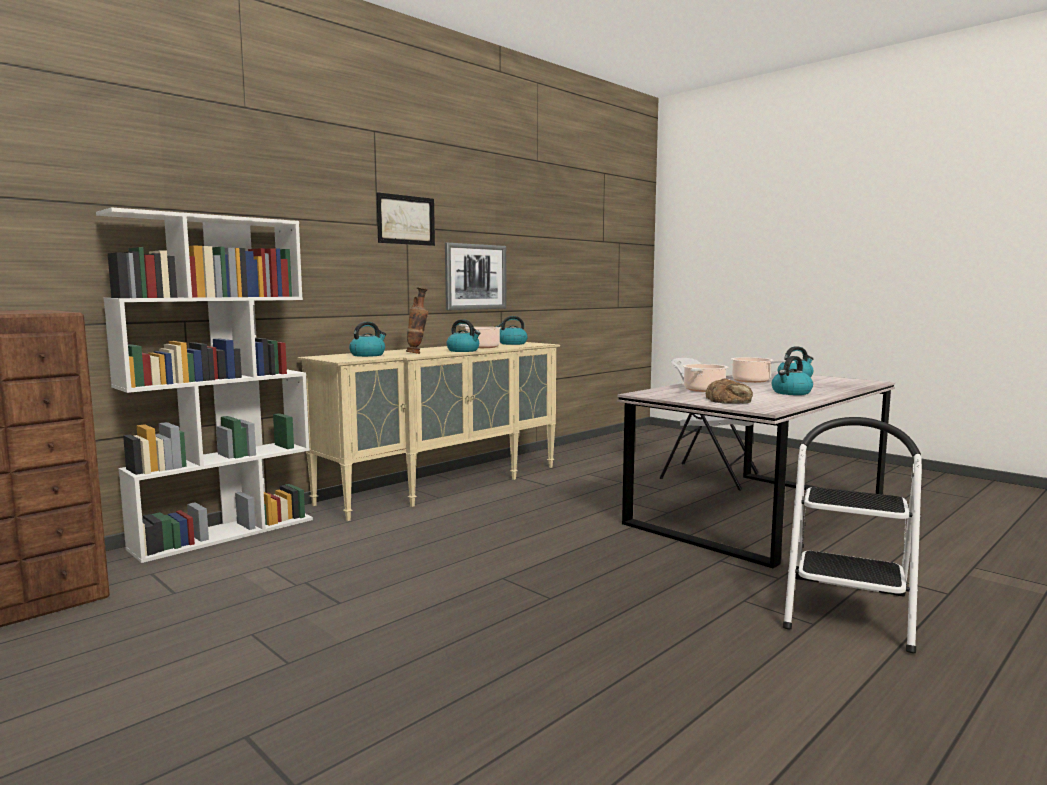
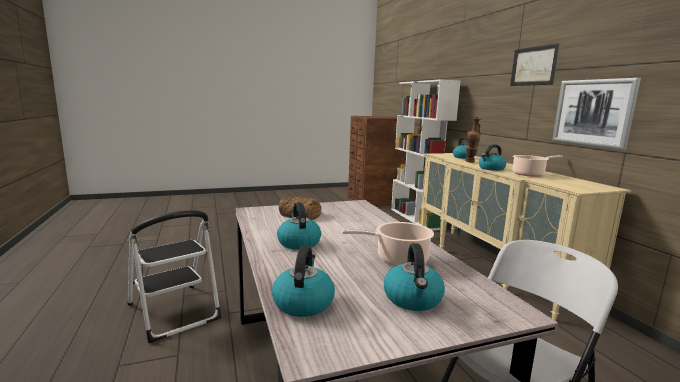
camera: 115 degrees right, 5 degrees up
(512, 343) = (576, 183): kettle -> kettle (303, 302)
(703, 390) = (354, 221): cooking pot -> none

